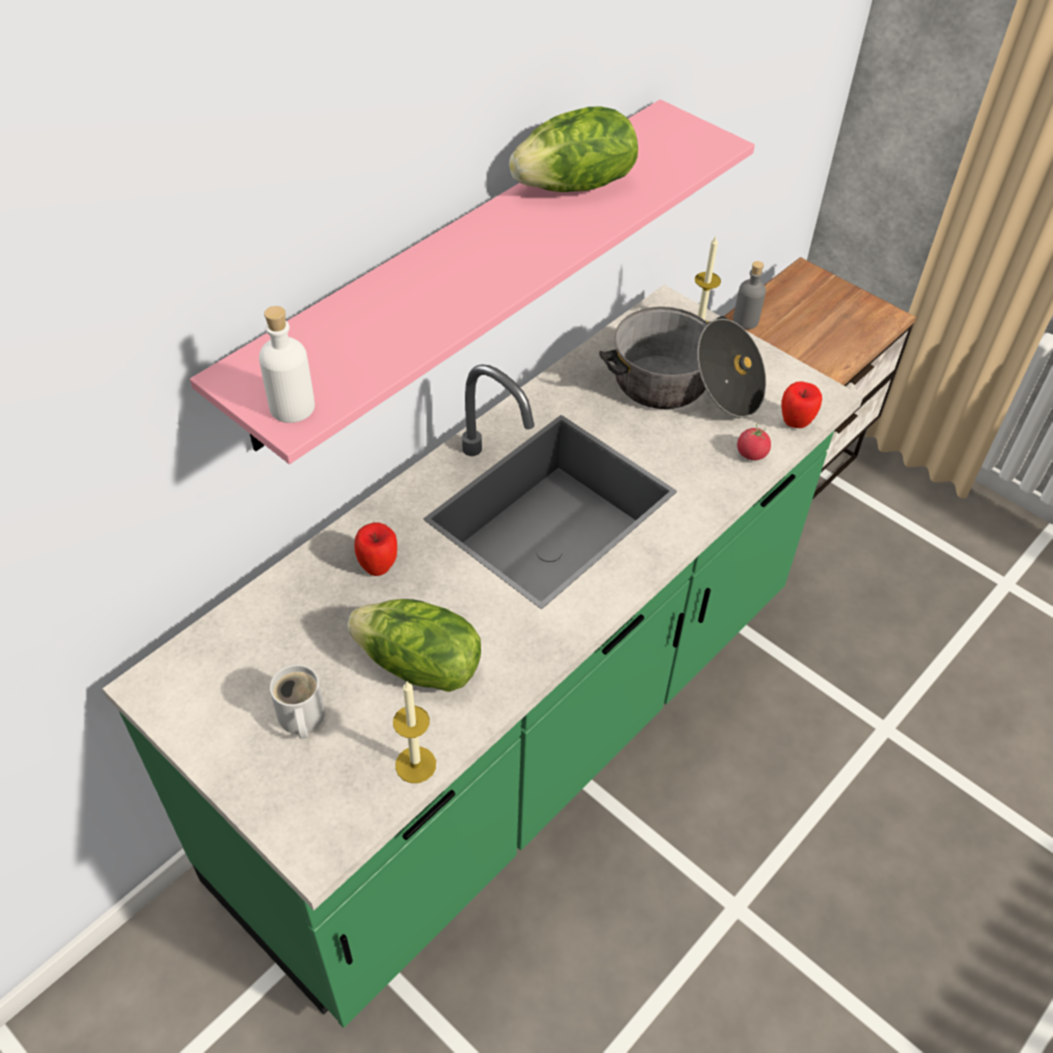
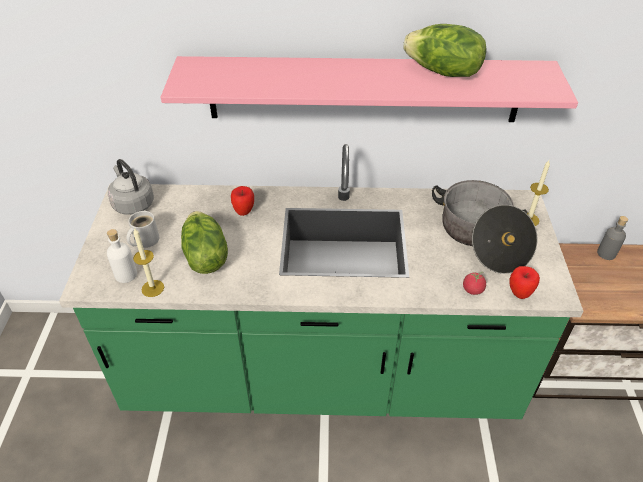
camera: 50 degrees right, 5 degrees down
(194, 685) = (132, 203): none -> grey kettle
(292, 407) = (188, 83): white bottle -> white bottle (126, 274)

